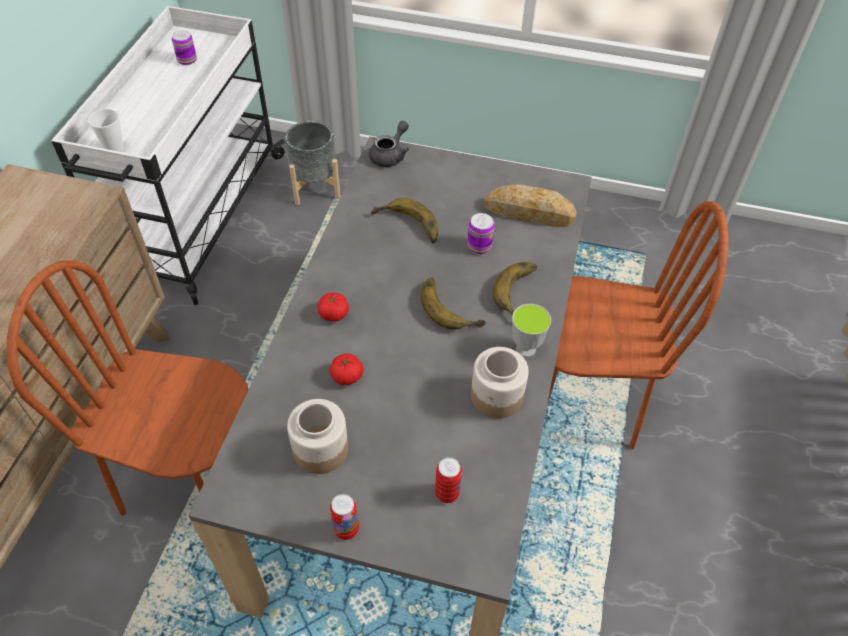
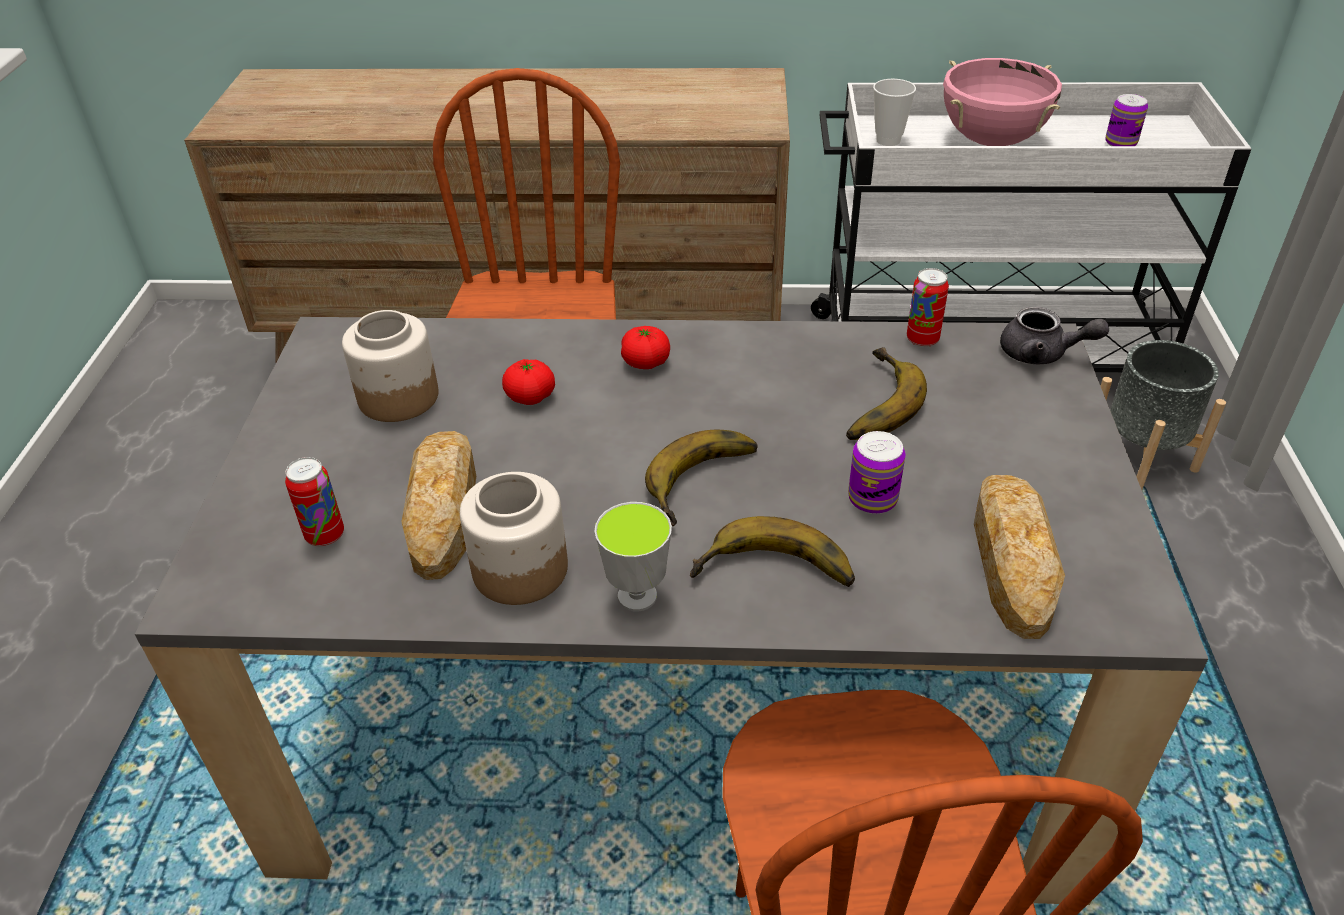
camera: 80 degrees right, 10 degrees down
(148, 106) = (991, 140): none -> pink cooking pot
(346, 529) = (270, 444): can -> can (922, 340)
(439, 429) = (444, 508): none -> bread

